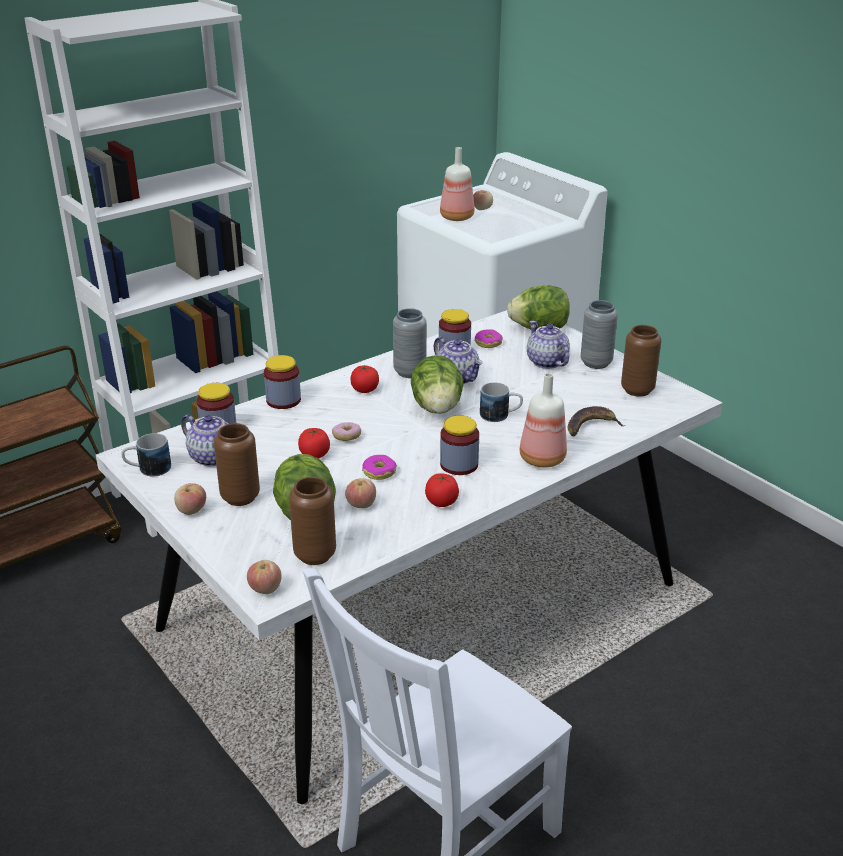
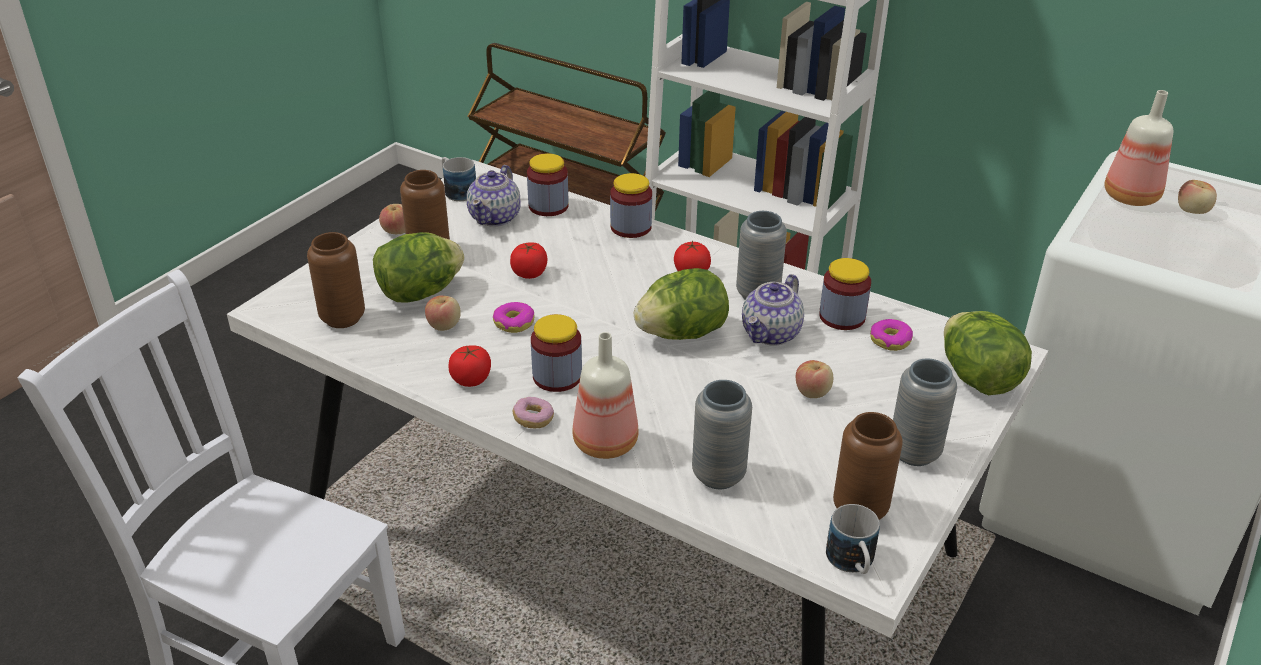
camera: 70 degrees right, 5 degrees up
(265, 589) = (281, 303): apple -> apple (812, 392)
(346, 437) = (577, 285): donut -> donut (533, 419)
(500, 416) = (695, 388): mug -> mug (852, 564)
(546, 362) = (877, 402): teapot -> none
(591, 426) = (718, 475): banana -> grey vase

